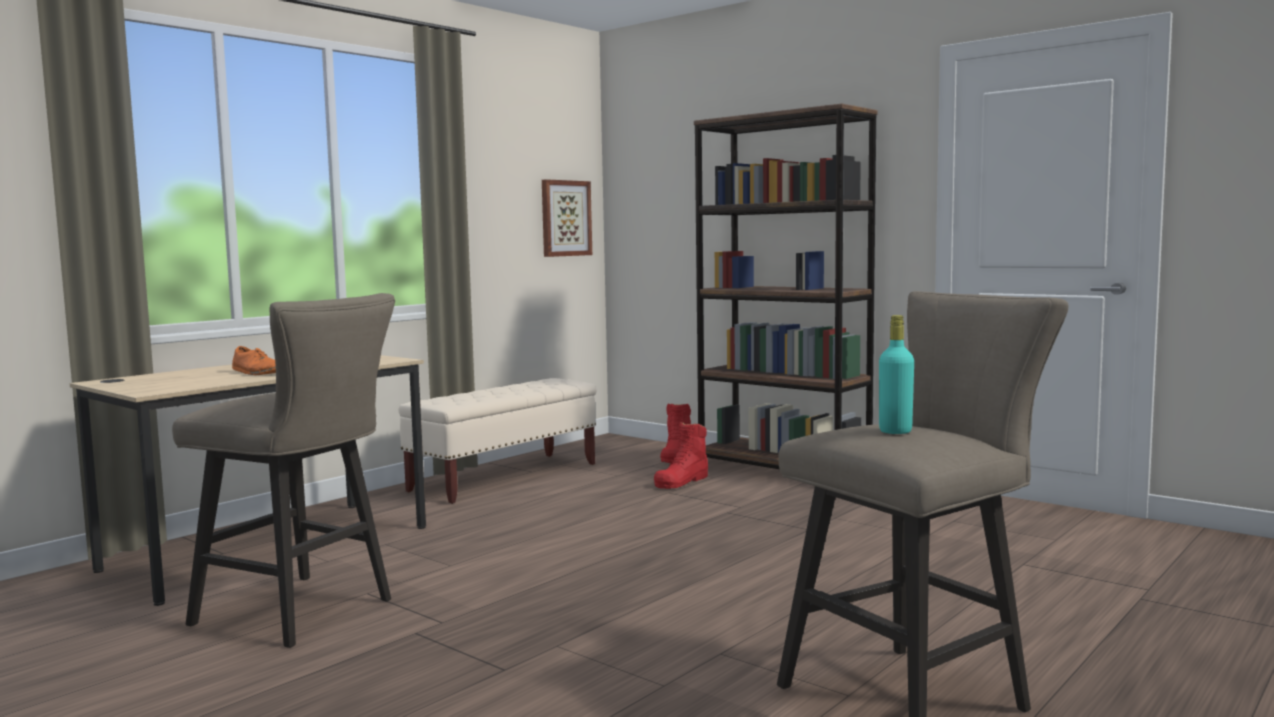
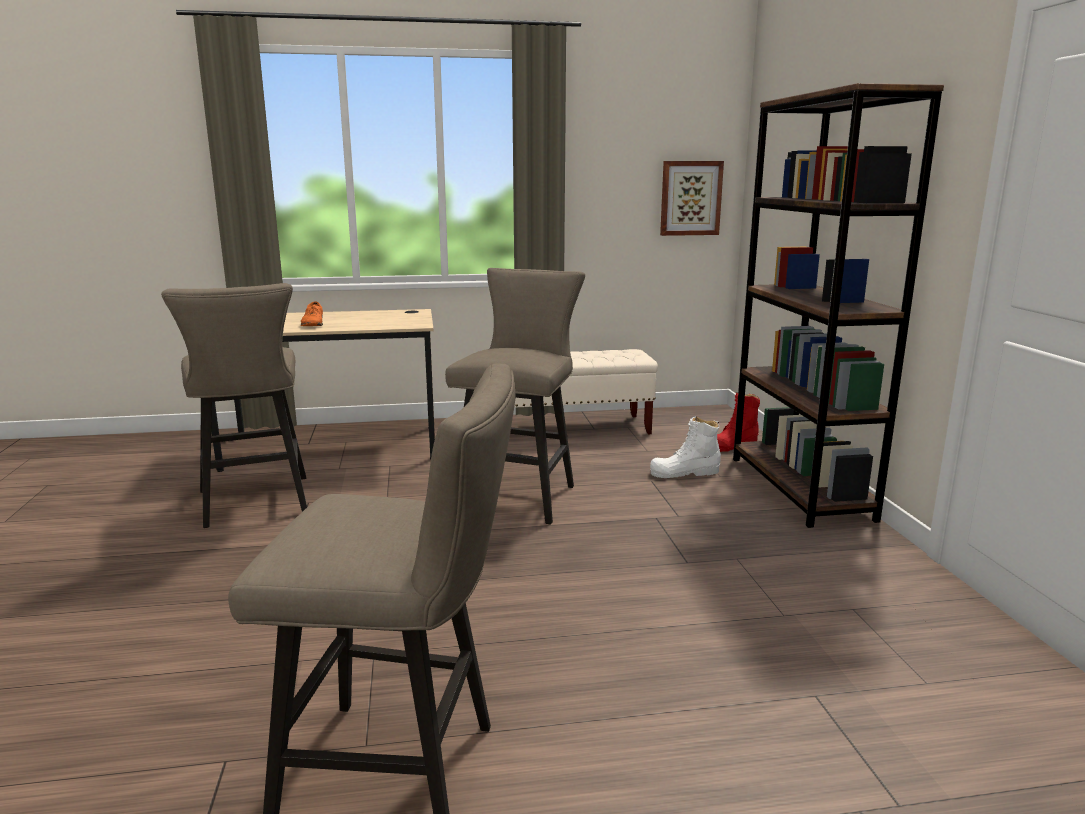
camera: 40 degrees right, 10 degrees up
(579, 528) = (519, 494): none -> beige stool
(682, 481) = (684, 472): red boot -> white boot
(895, 431) = (346, 520): turquoise bottle -> none

